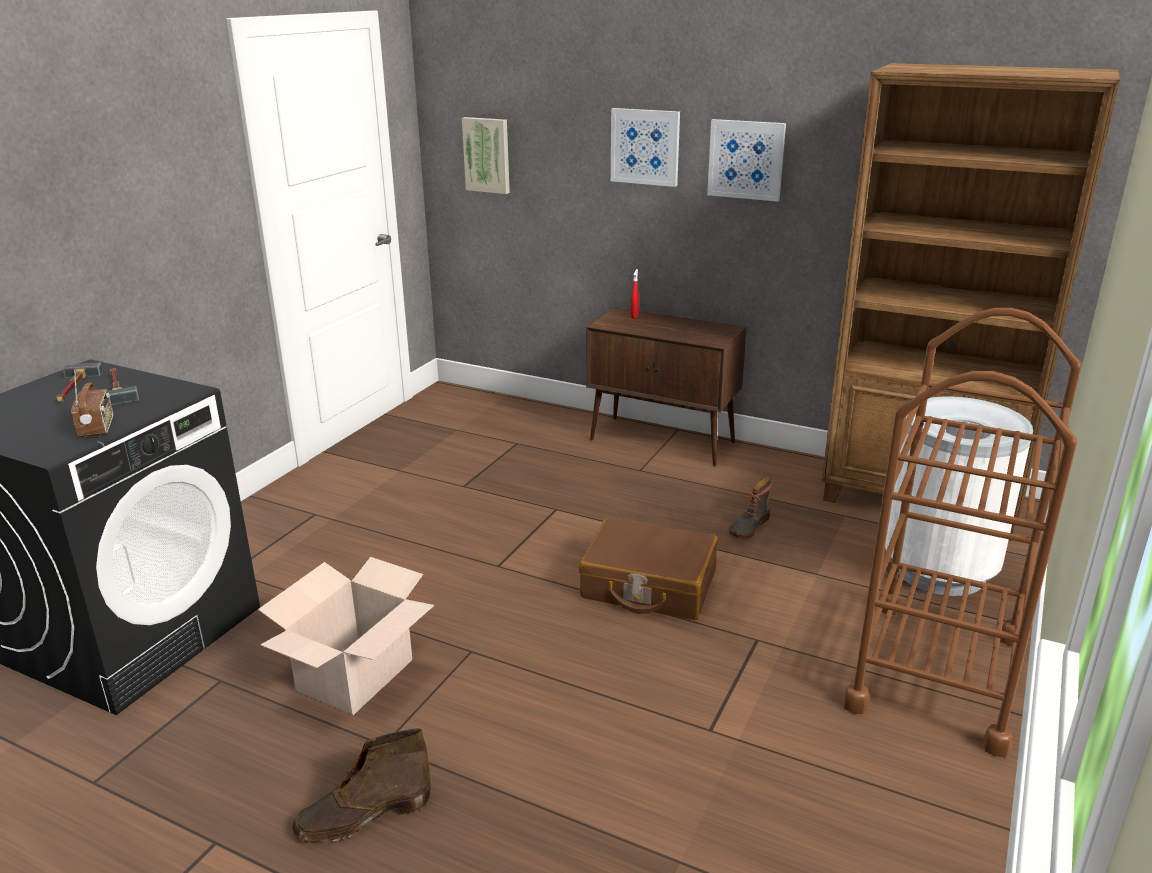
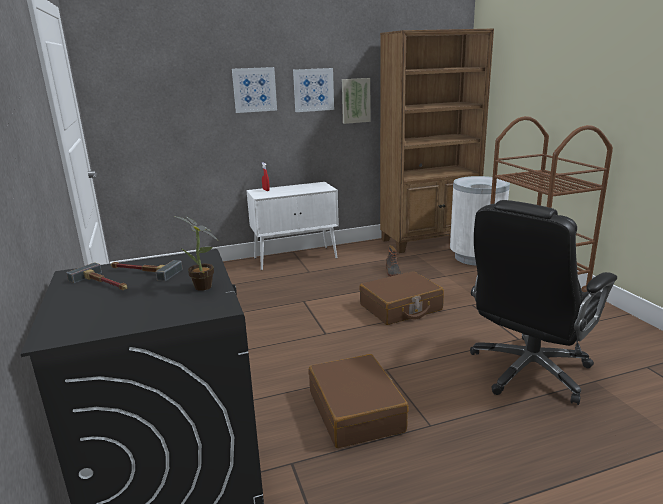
camera: 45 degrees left, 5 degrees down
(97, 428) = (204, 288): radio -> potted plant
(355, 674) = (356, 411): cardboard box -> brown suitcase
(363, 815) = (482, 455): brown boot -> none
(487, 155) = (142, 109): picture -> picture (355, 100)
(621, 778) = (528, 371): none -> black office chair
(663, 441) = (296, 258): brown cabinet -> white cabinet

